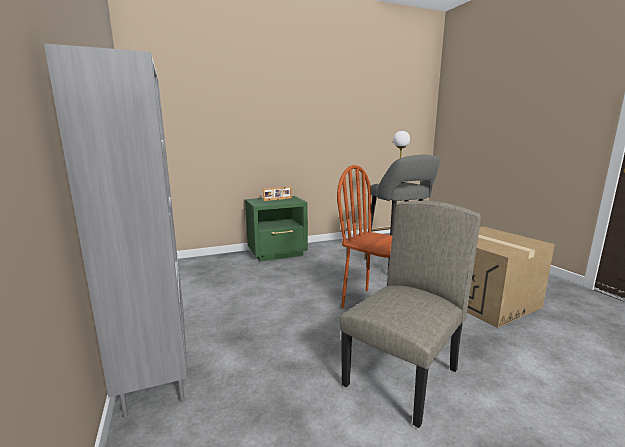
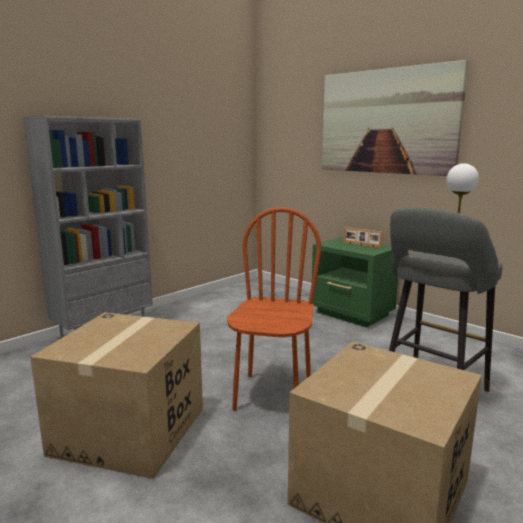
camera: 65 degrees right, 0 degrees up
(274, 106) = (386, 121): none -> picture
(402, 378) = (129, 431): beige chair -> cardboard box

